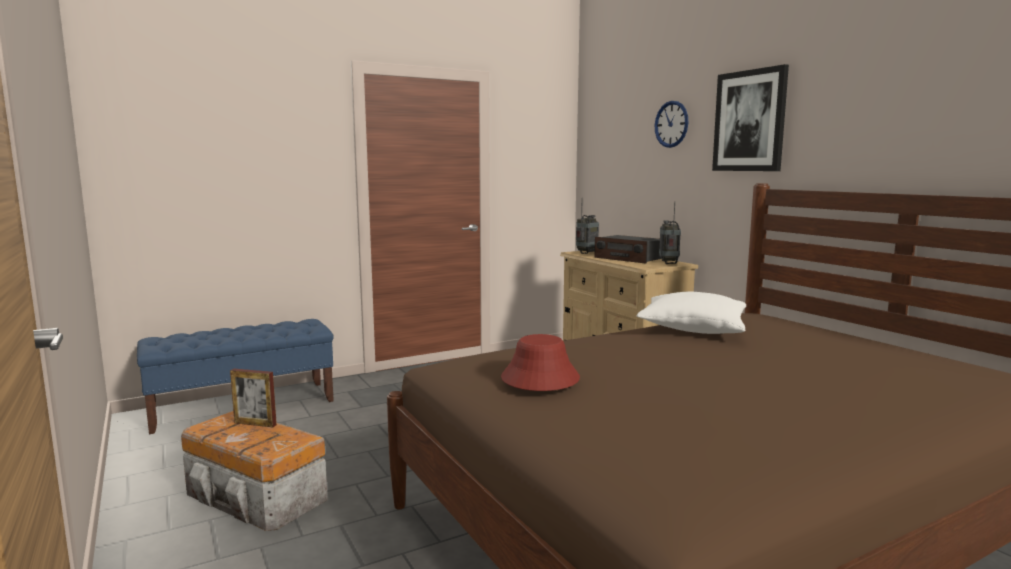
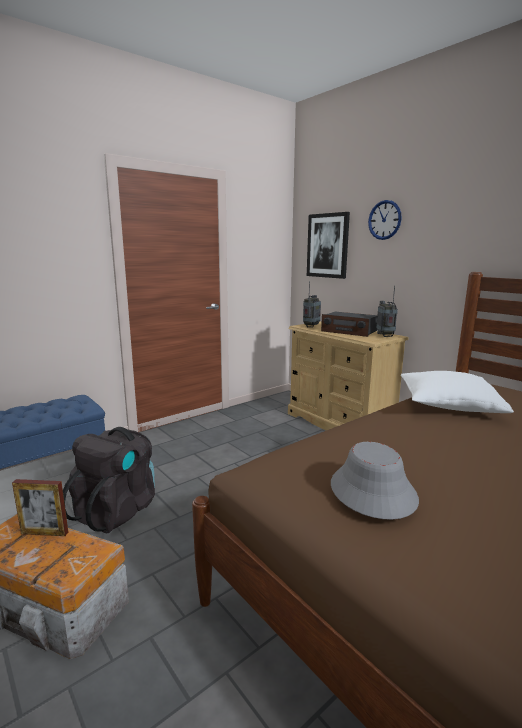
camera: 10 degrees left, 5 degrees up
(334, 434) = (117, 510): none -> black backpack
(539, 378) = (372, 491): red hat -> grey hat
(749, 121) = (463, 218): picture -> picture (328, 245)

